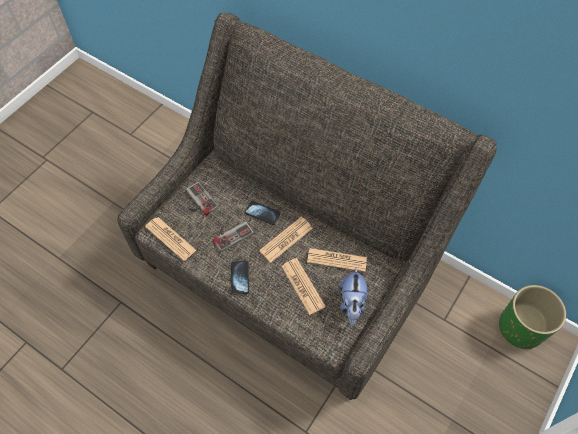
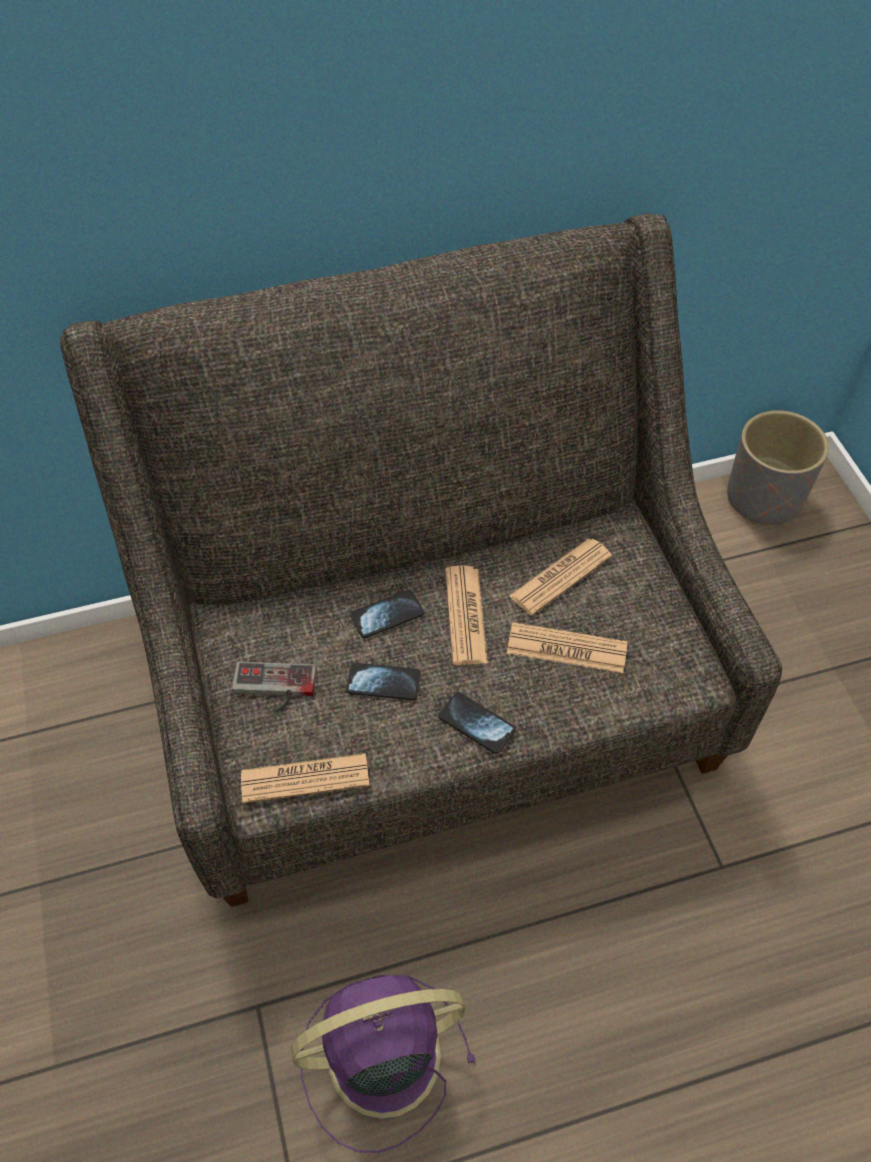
camera: 50 degrees left, 5 degrees down
(131, 356) = (379, 1058): none -> purple fan
(231, 234) = (383, 682): game controller -> phone
(352, 304) = (649, 609): plush toy -> none
(520, 327) = (763, 498): green planter -> grey planter

